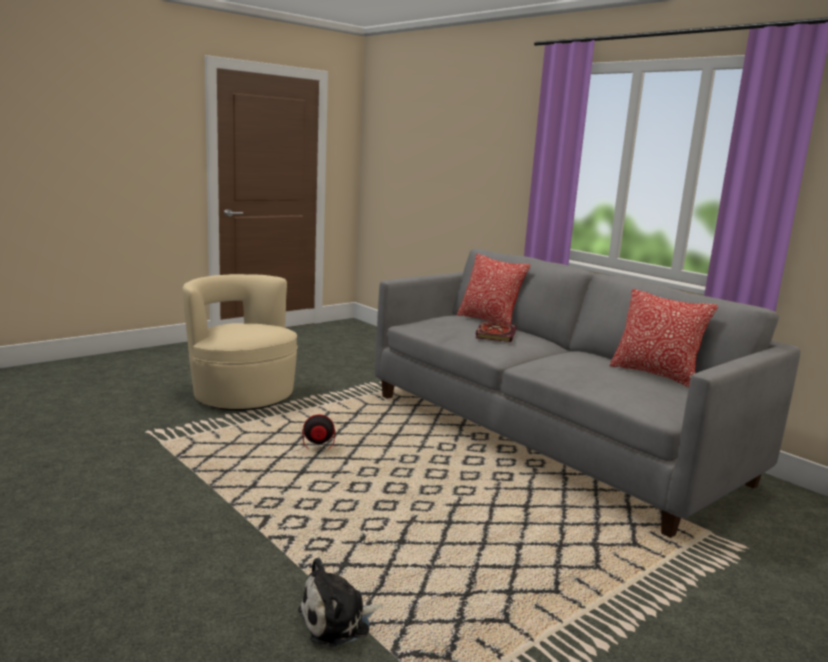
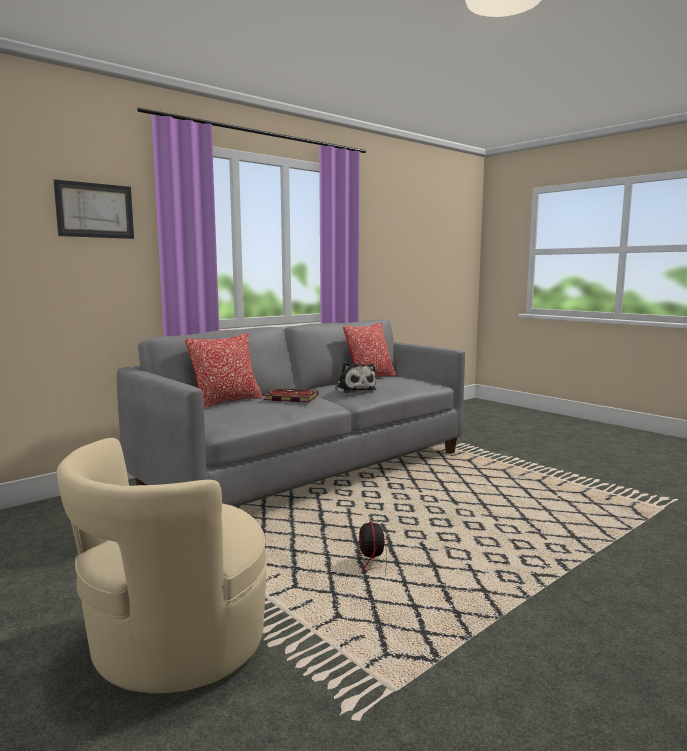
camera: 90 degrees left, 5 degrees down
(338, 621) = (636, 537): plush toy -> plush toy (354, 389)
(508, 137) = (95, 210): none -> picture

